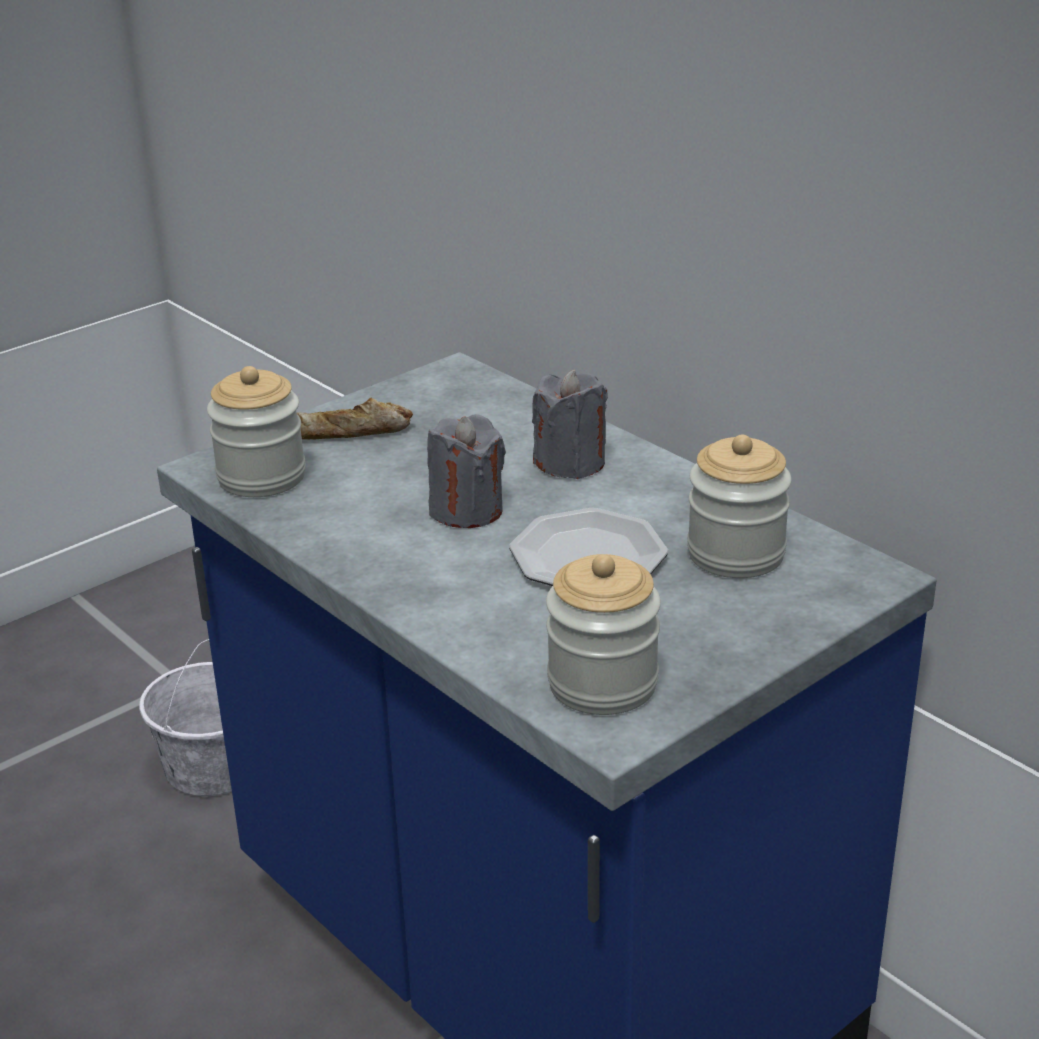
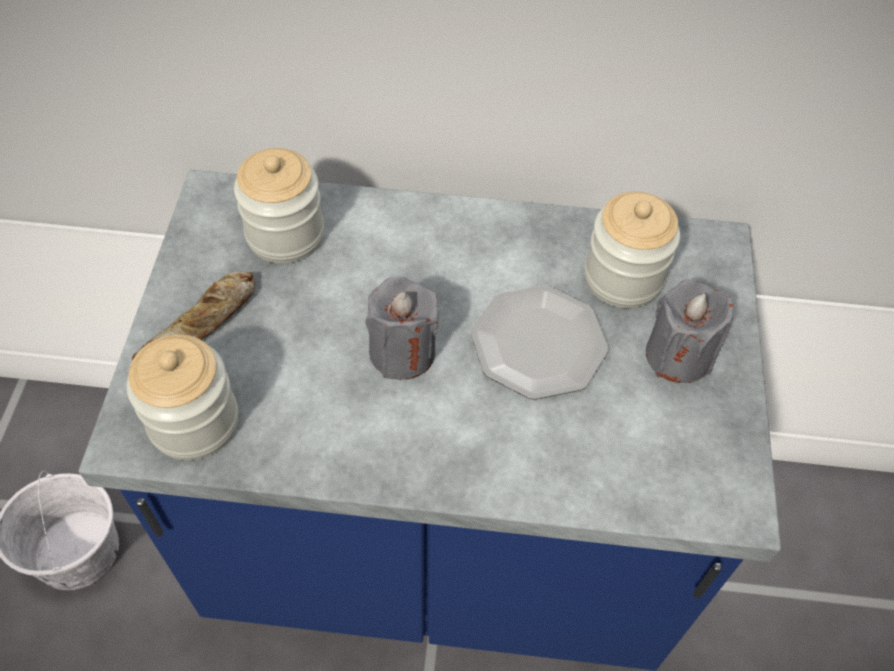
camera: 45 degrees left, 25 degrees up
(570, 463) = (418, 251): grey candle -> grey candle (678, 356)
(602, 684) = (683, 465): jar -> jar (285, 235)

